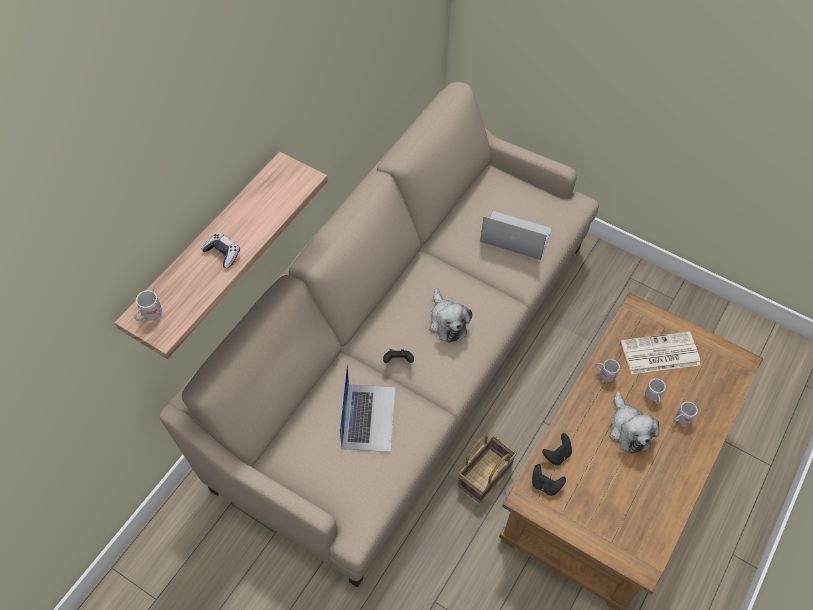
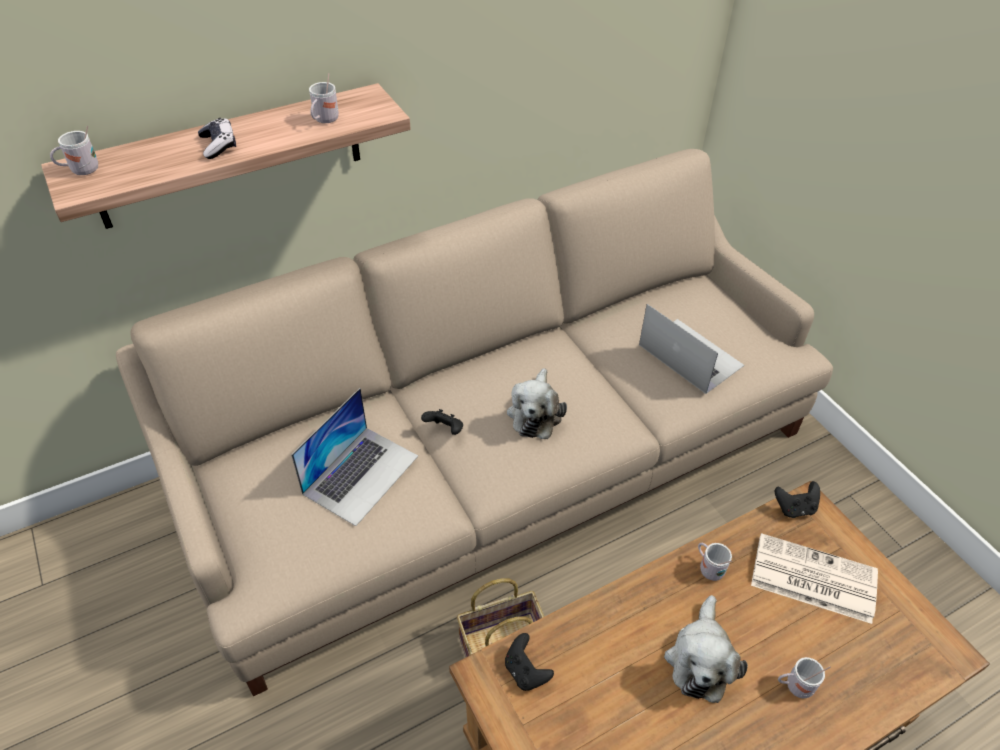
camera: 30 degrees right, 10 degrees down
(557, 455) = (570, 639): black game controller -> black game controller (794, 508)
(652, 398) = (766, 633): white mug -> white mug (324, 121)

